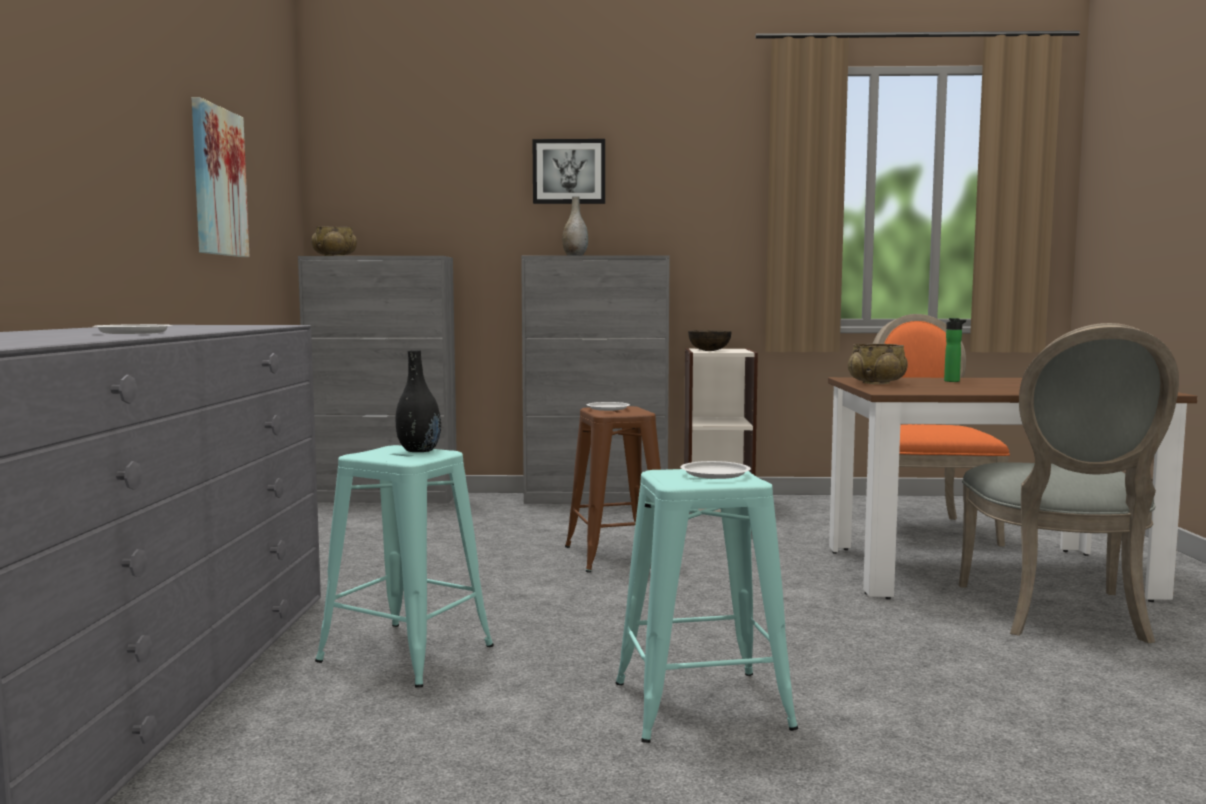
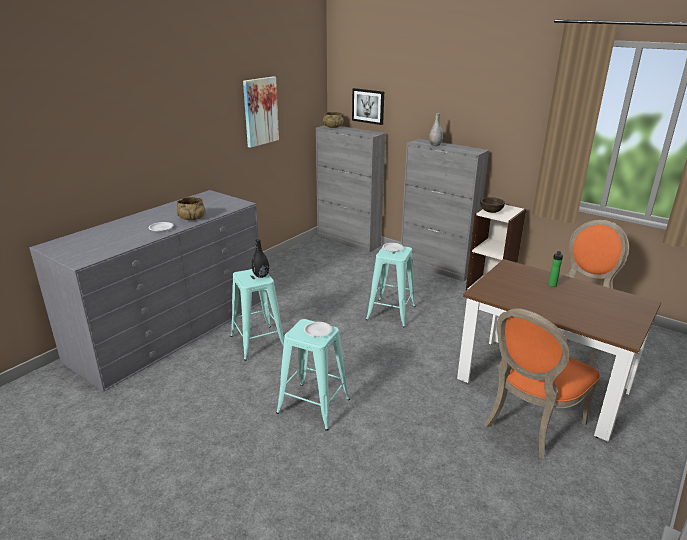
camera: 35 degrees right, 20 degrees up
(569, 172) = (444, 93): picture -> picture (368, 106)
(616, 556) = (391, 313): brown stool -> turquoise stool
(877, 383) = (504, 276): beige bowl -> beige bowl (192, 218)
(1059, 615) = (529, 424): grey chair -> orange chair

